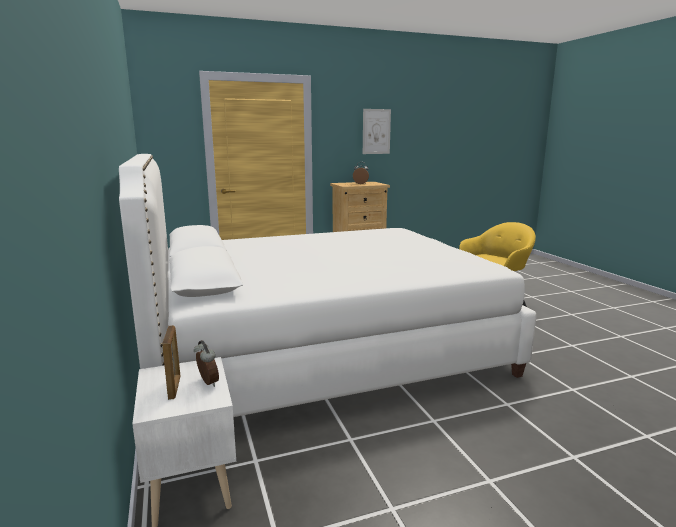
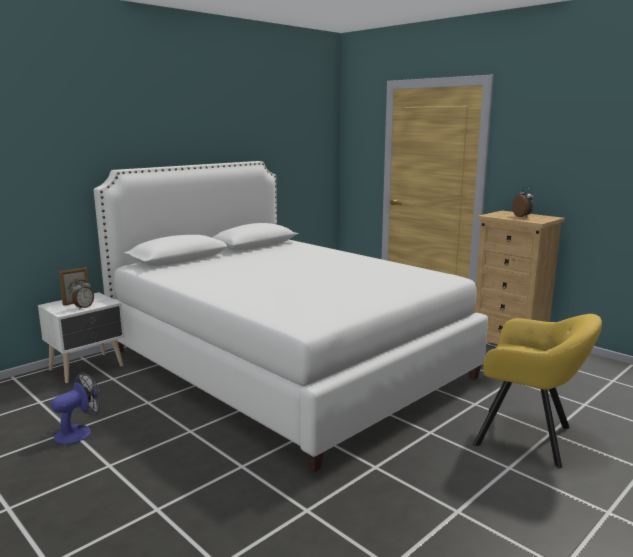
camera: 65 degrees right, 0 degrees up
(376, 131) = (576, 146): picture -> none
(400, 501) = (79, 432): none -> fan

